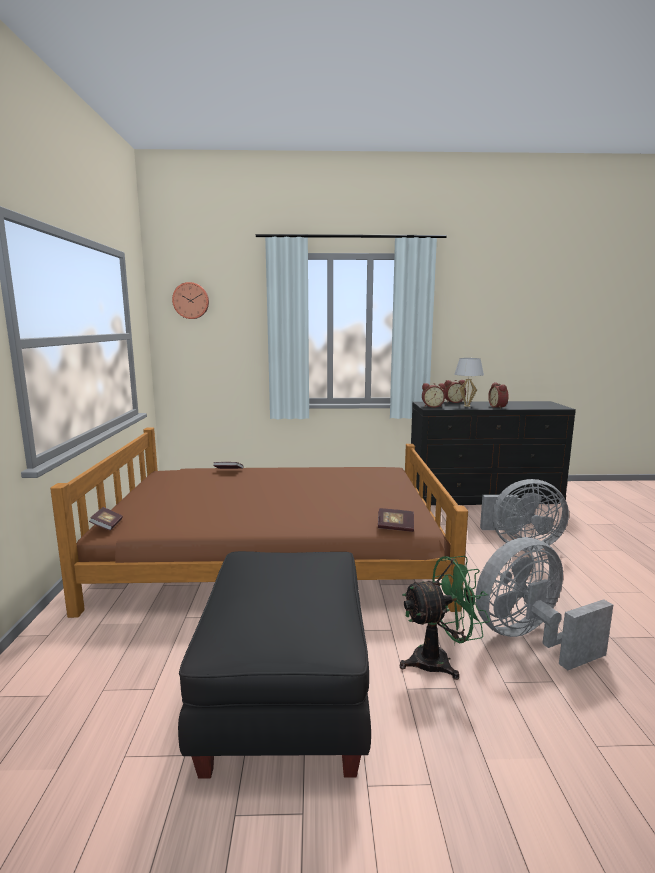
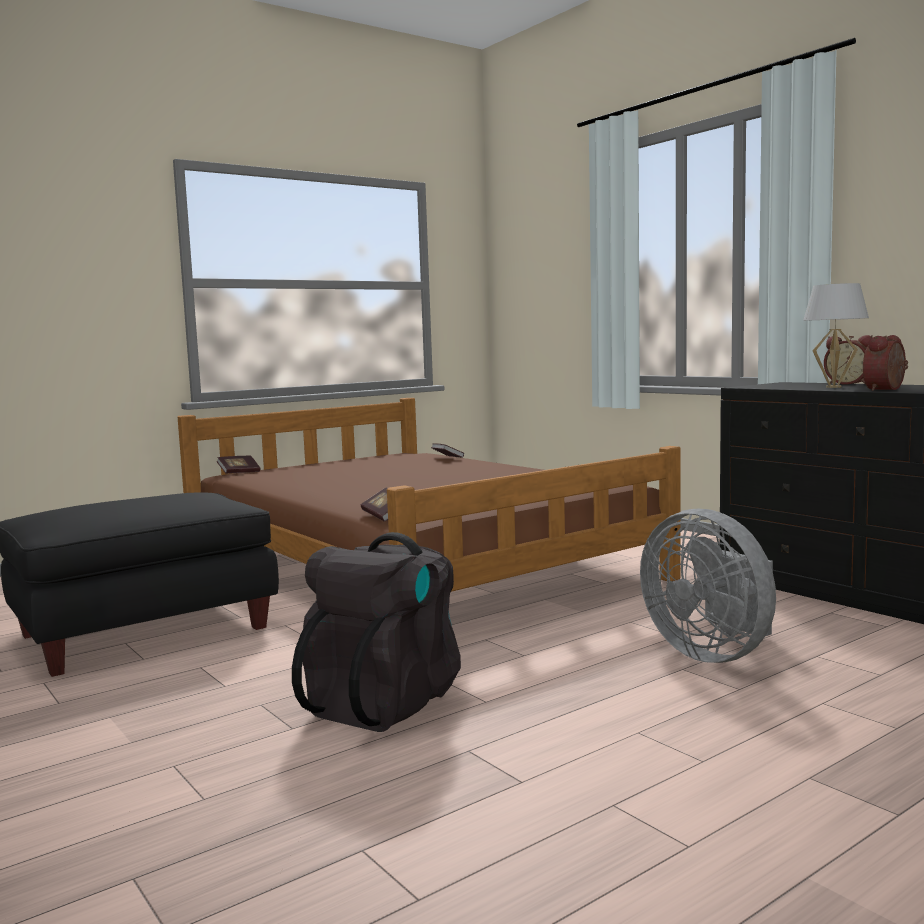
camera: 55 degrees right, 5 degrees down
(191, 300) = (525, 235): wall clock -> none
(432, 406) = (765, 385): alarm clock -> none
(440, 661) = (270, 669): green fan -> none
(529, 638) = (385, 702): grey fan -> black backpack

